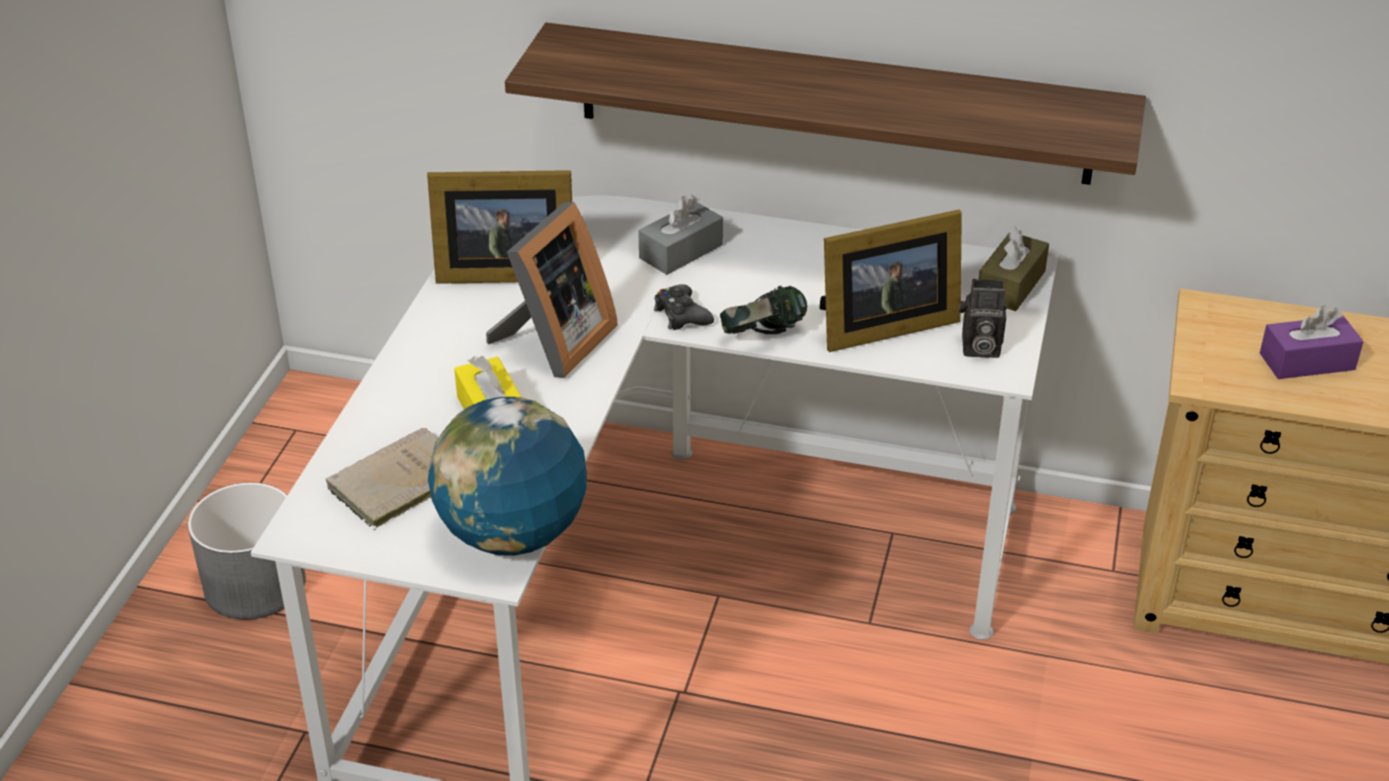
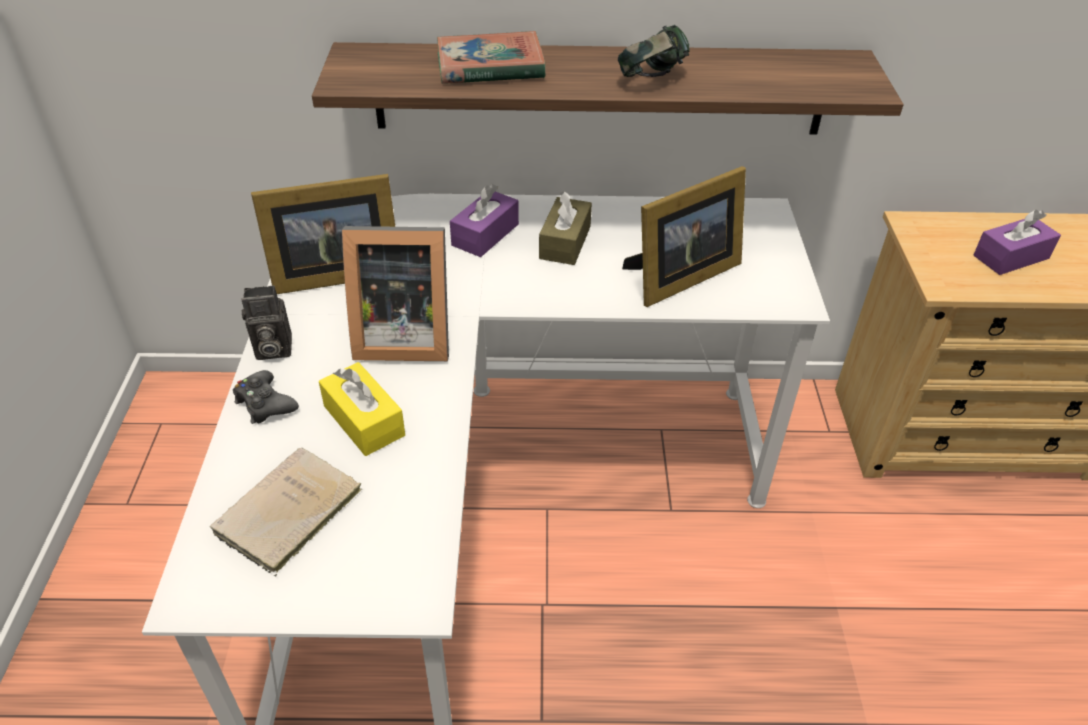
camera: 15 degrees left, 5 degrees up
(254, 585) = (150, 577): grey planter -> none
(512, 534) = (422, 552): globe -> none
(554, 343) = (401, 337): picture frame -> picture frame turned 75 degrees clockwise
(681, 251) = (485, 235): grey tissue box -> purple tissue box
(681, 315) = (506, 292): black game controller -> black game controller (265, 404)
(700, 68) = (490, 66): none -> book
(763, 338) = (585, 303): headphones -> headphones (651, 80)
(978, 348) = (766, 284): camera -> camera (271, 349)
(1011, 285) = (764, 226): brown tissue box -> brown tissue box (565, 242)

